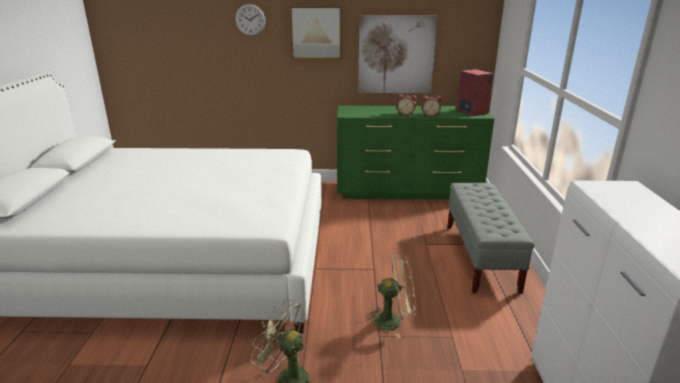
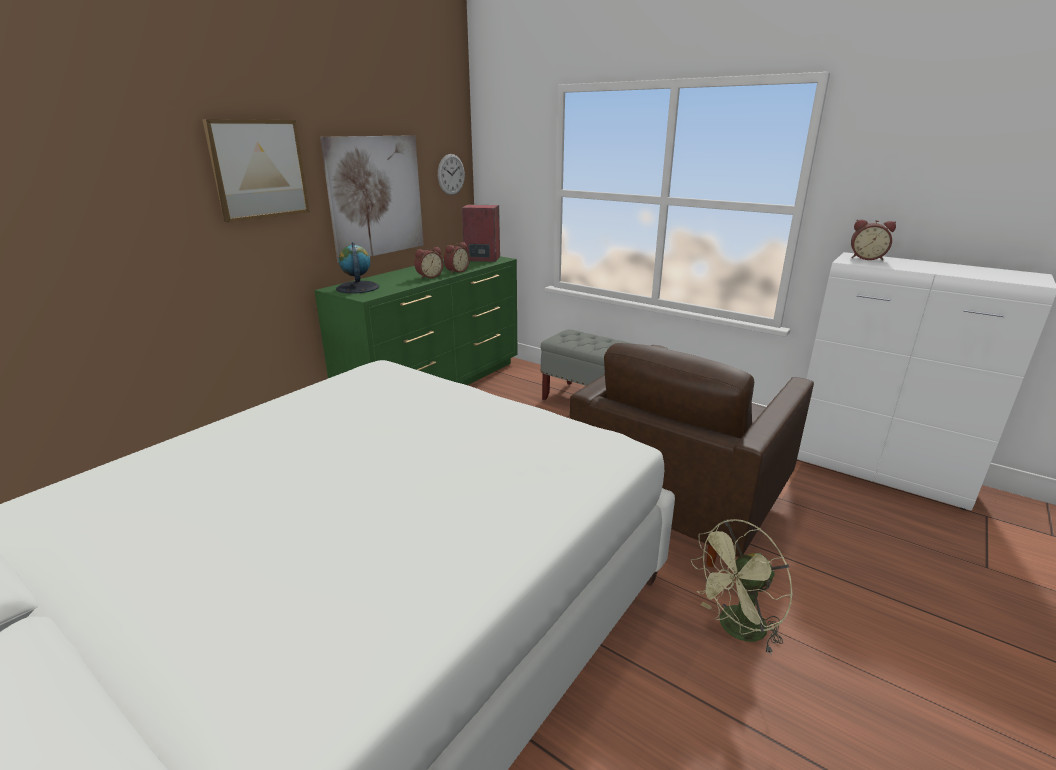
camera: 55 degrees left, 0 degrees up
(250, 20) = (123, 150): wall clock -> wall clock (451, 174)
(356, 110) = (357, 288): none -> globe
(393, 321) = (680, 503): green fan -> brown armchair
(626, 191) = (866, 258): none -> alarm clock

